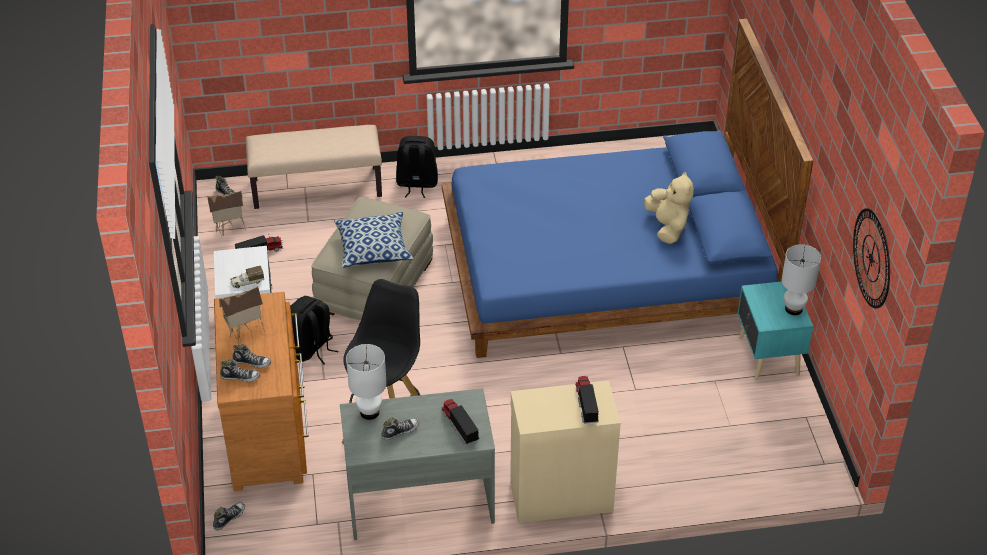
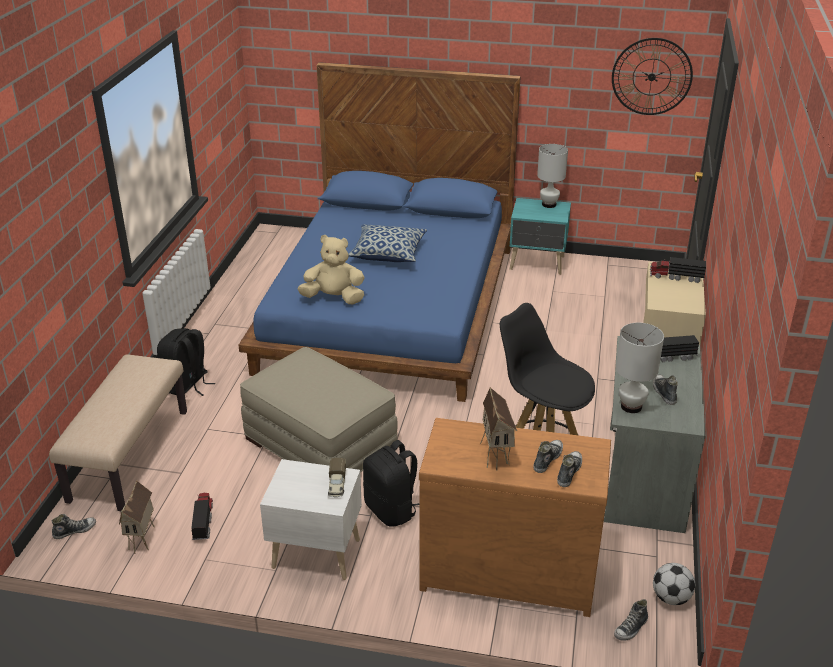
camera: 70 degrees left, 10 degrees down
(229, 518) = (631, 628): shoe -> shoe turned 105 degrees counterclockwise
(271, 539) = (671, 598): none -> football
(373, 249) = (339, 386): pillow -> pillow (388, 253)
(668, 227) = (425, 228): beige plush toy -> beige plush toy (334, 298)

